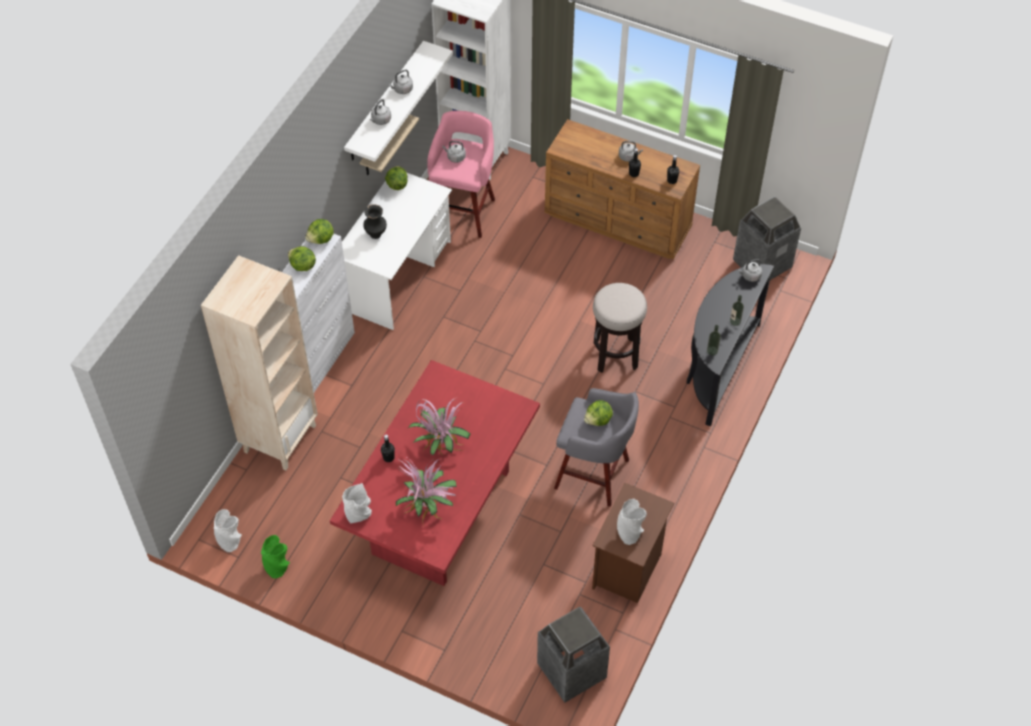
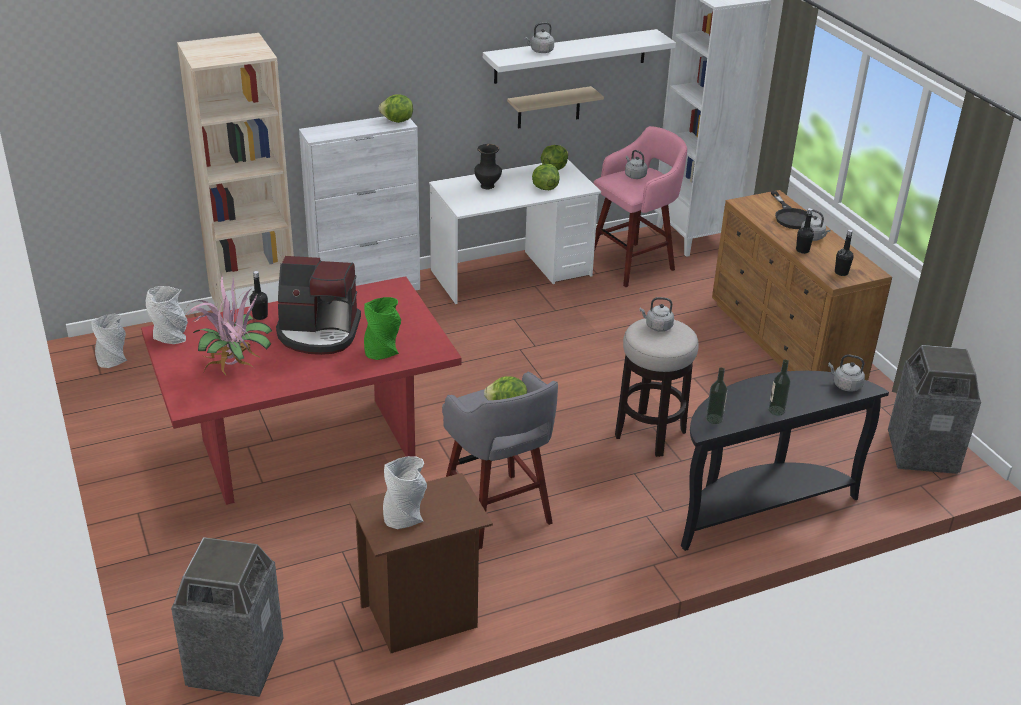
camera: 40 degrees right, 20 degrees down
(277, 565) = (118, 398): green vase -> green vase (383, 350)
(302, 266) = (354, 128): lettuce -> lettuce (544, 188)
(402, 89) = (590, 44): grey kettle -> grey kettle (657, 326)
(439, 444) = (318, 333): potted plant -> coffee machine
(598, 143) = (791, 217): none -> black frying pan

